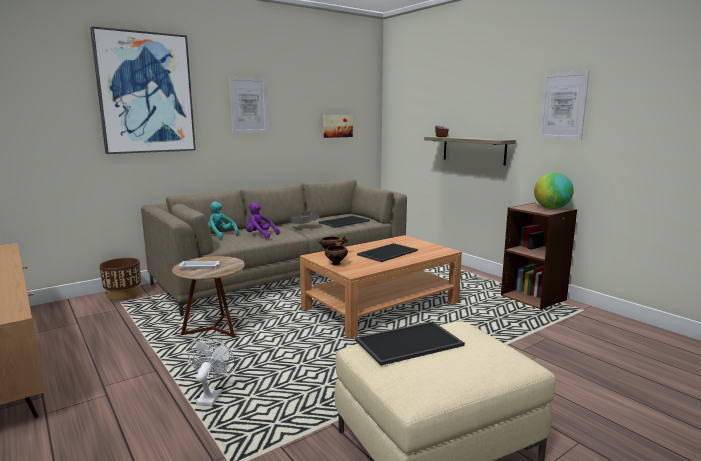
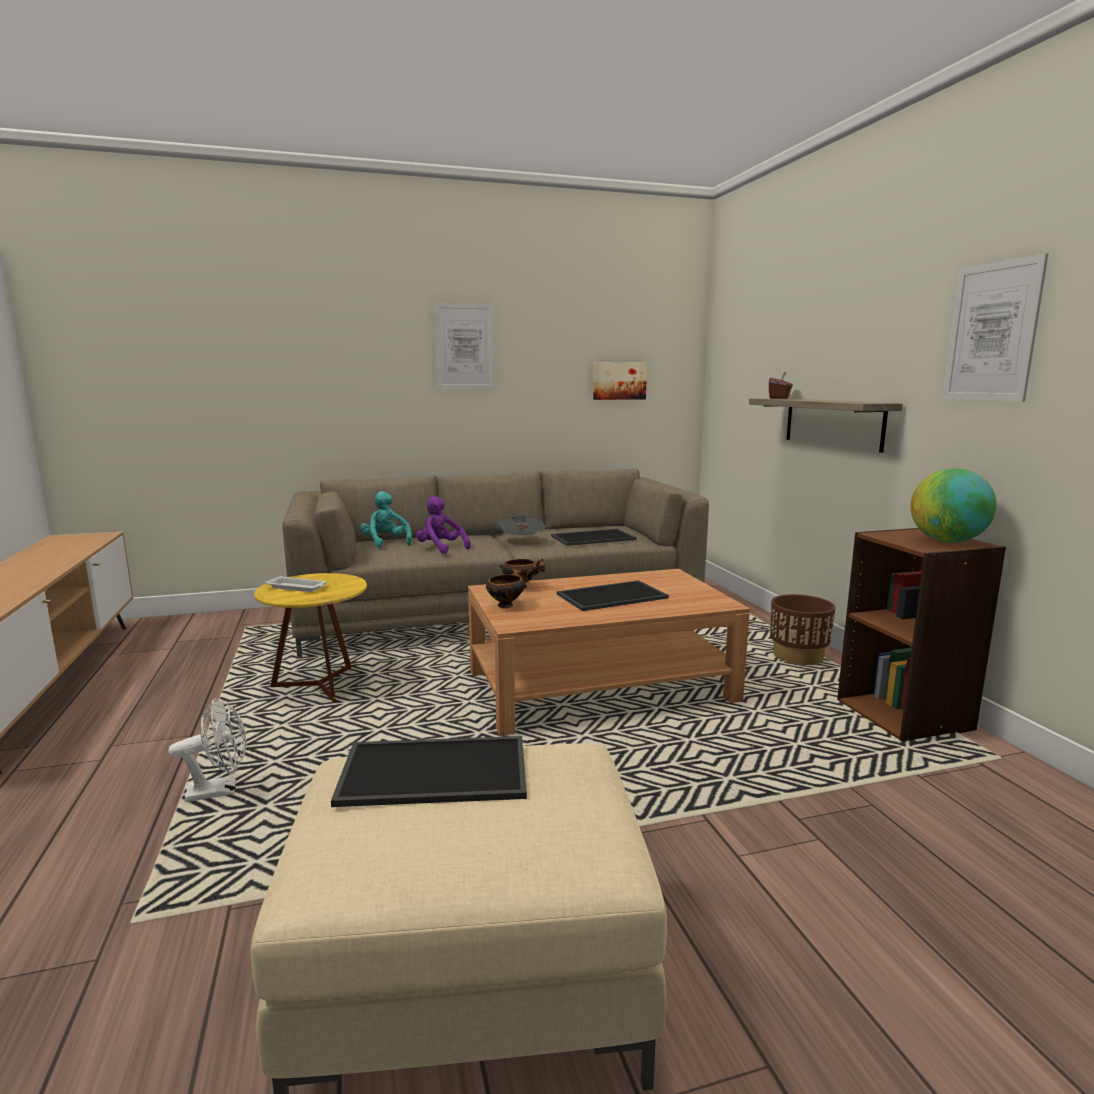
camera: 20 degrees right, 0 degrees up
(123, 295) = (259, 617): brown planter -> brown planter (798, 656)
(145, 93) = (306, 329): picture -> none
(211, 395) = (220, 790): white fan -> white fan turned 45 degrees clockwise
(213, 330) = (320, 686): brown side table -> yellow side table

